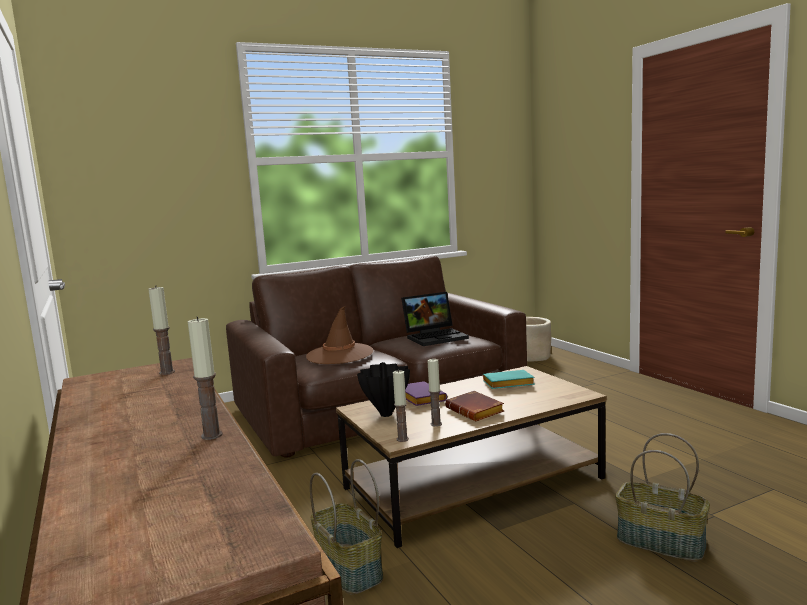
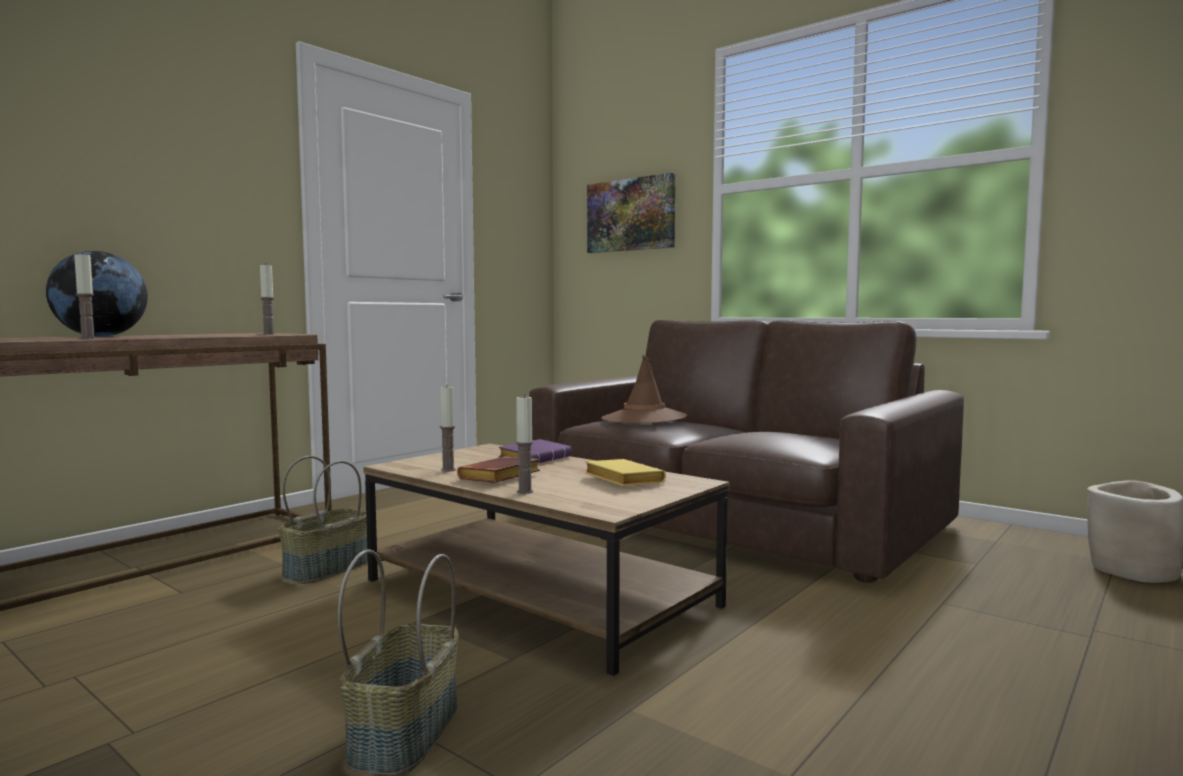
camera: 65 degrees right, 5 degrees down
(118, 440) = (101, 336): none -> globe
(159, 179) = (631, 215): none -> picture
(386, 415) = (471, 455): black vase -> none
(402, 439) = (398, 465): candle -> candle (524, 491)
(436, 337) = (776, 432): laptop -> none
(507, 384) = (620, 480): turquoise book -> yellow book

